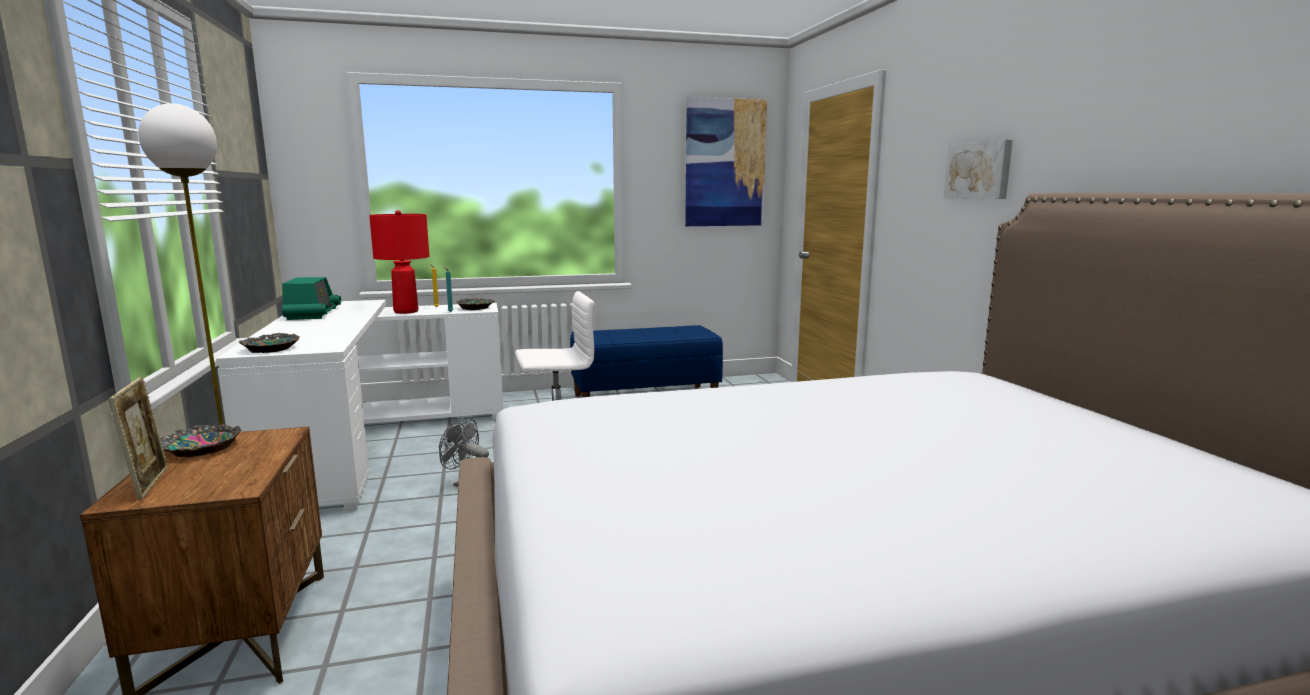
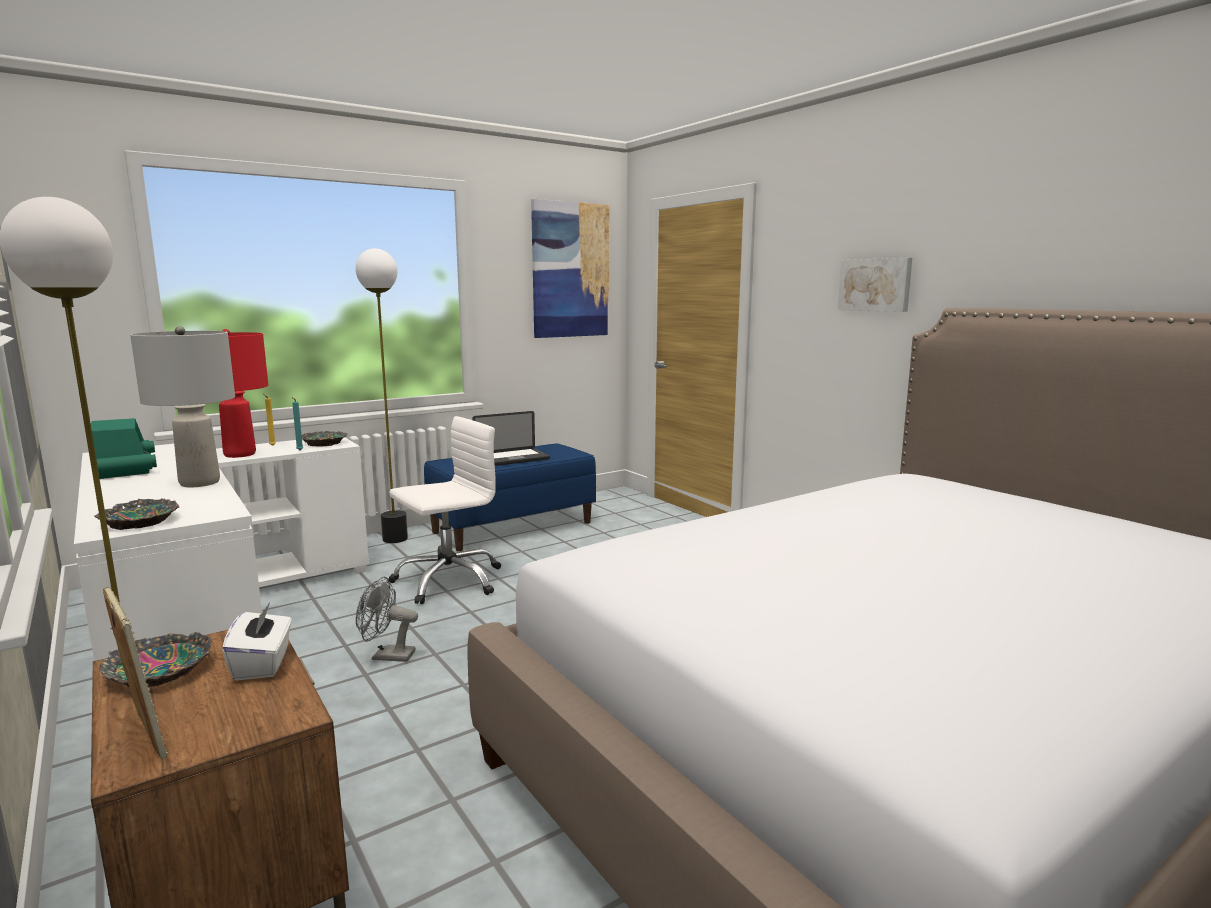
camera: 20 degrees left, 0 degrees up
(263, 454) = (263, 664): none -> white tissue box
(342, 327) = (199, 483): none -> grey table lamp
(543, 396) = (395, 539): none -> floor lamp
(644, 335) = (512, 459): none -> laptop

